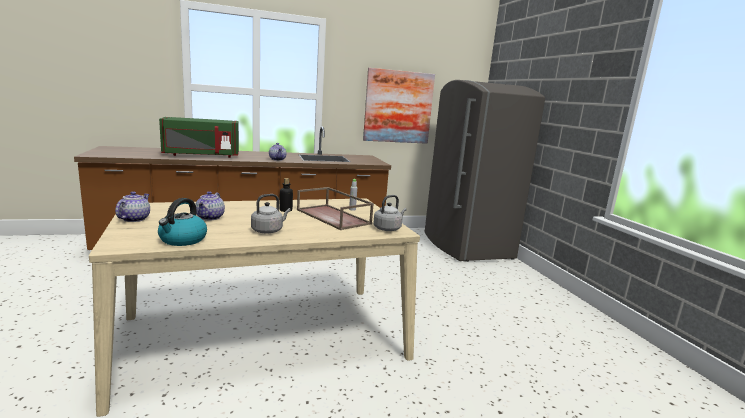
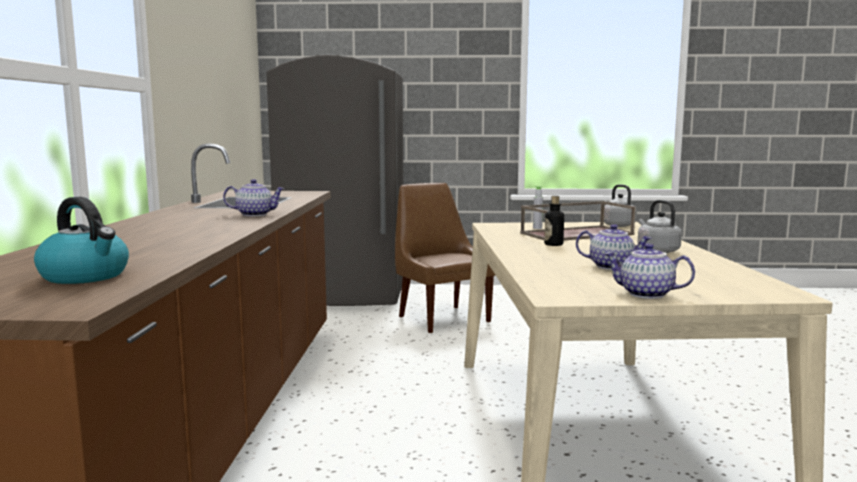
camera: 70 degrees left, 5 degrees down
(182, 240) = (728, 274): kettle -> kettle (86, 276)
(201, 155) = (165, 241): green microwave -> none
(398, 107) = (212, 101): picture -> none
(450, 278) = (442, 318): none -> brown chair

